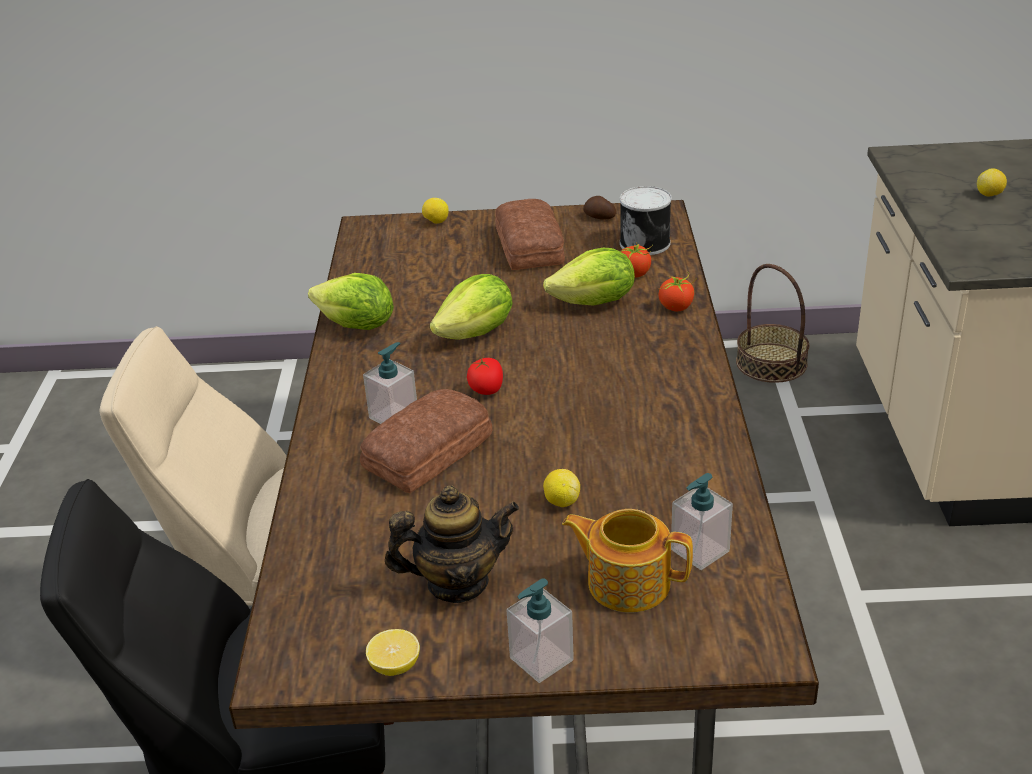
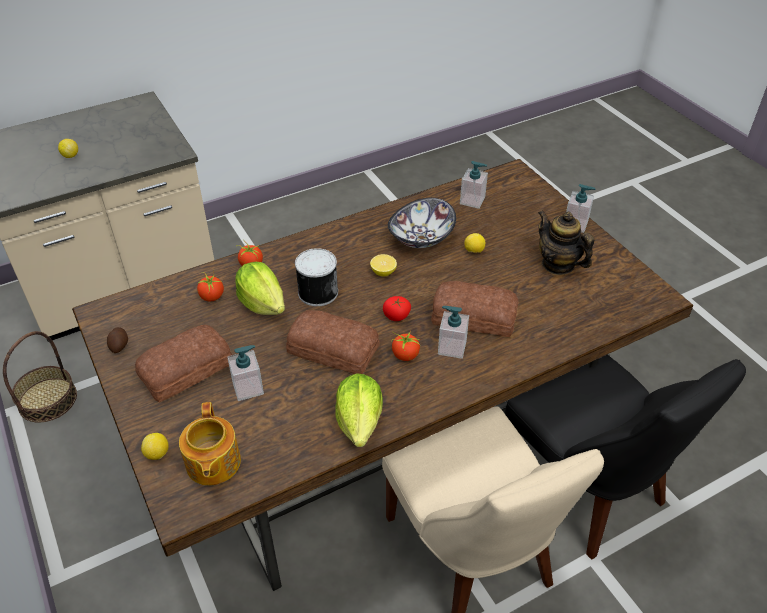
camera: 120 degrees left, 10 degrees up
(395, 666) = (621, 263): lemon -> lemon (383, 272)
(416, 378) = (405, 355): none -> tomato
(469, 274) = (248, 388): none -> soap dispenser
(477, 333) = (333, 348): lettuce -> bread
(627, 582) = (510, 215): teapot -> teapot (212, 464)
(632, 459) = (422, 238): none -> bowl
(646, 243) = (159, 305): can -> can (317, 292)

